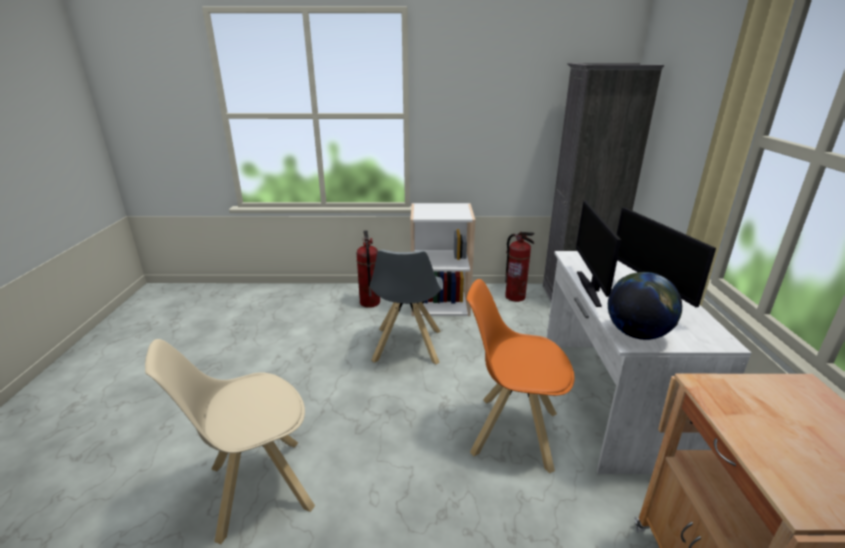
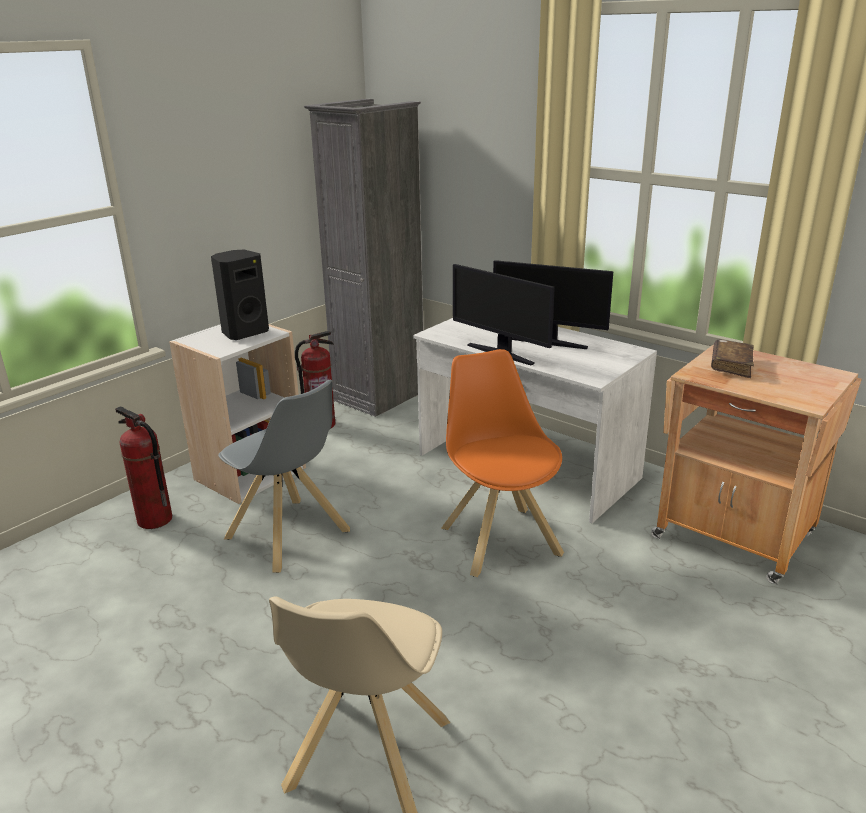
camera: 50 degrees left, 0 degrees up
(451, 211) = (244, 333): none -> black speaker
(511, 431) = (499, 538): orange chair -> orange chair turned 105 degrees clockwise
(637, 334) = (588, 371): globe -> none
(775, 403) = (731, 365): none -> brown book

